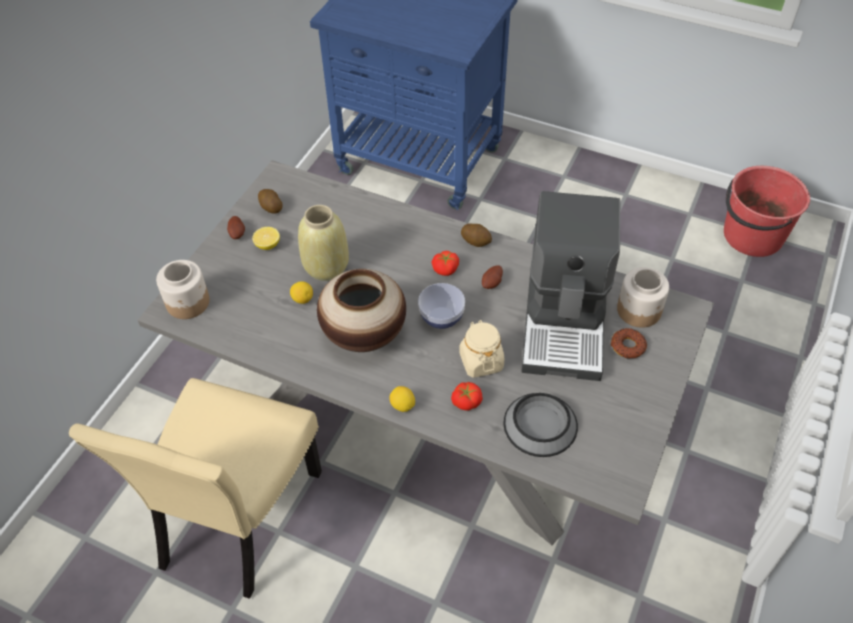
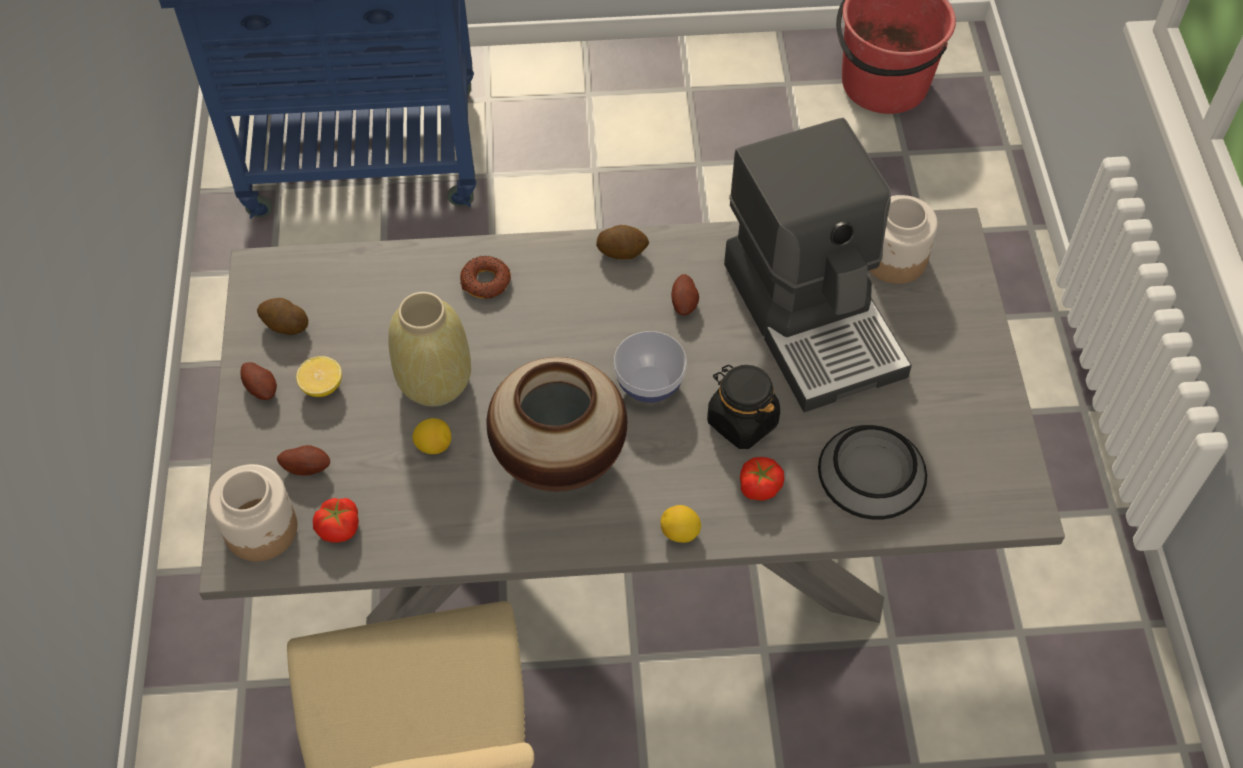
camera: 30 degrees left, 5 degrees up
(231, 281) = (307, 467): none -> potato
(446, 269) = (608, 311): tomato -> tomato (340, 527)
(481, 361) = (742, 421): beige jar -> black jar
(628, 346) = (912, 314): donut -> donut (485, 282)

